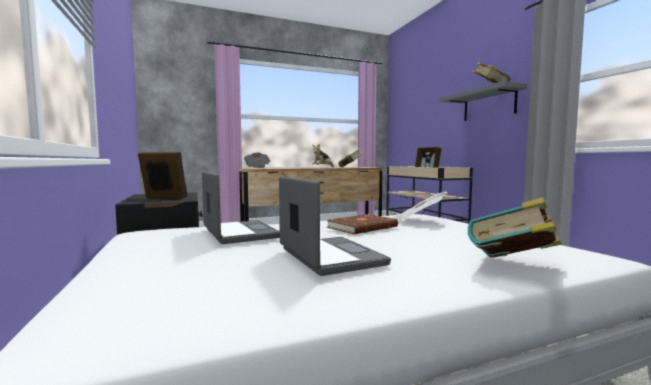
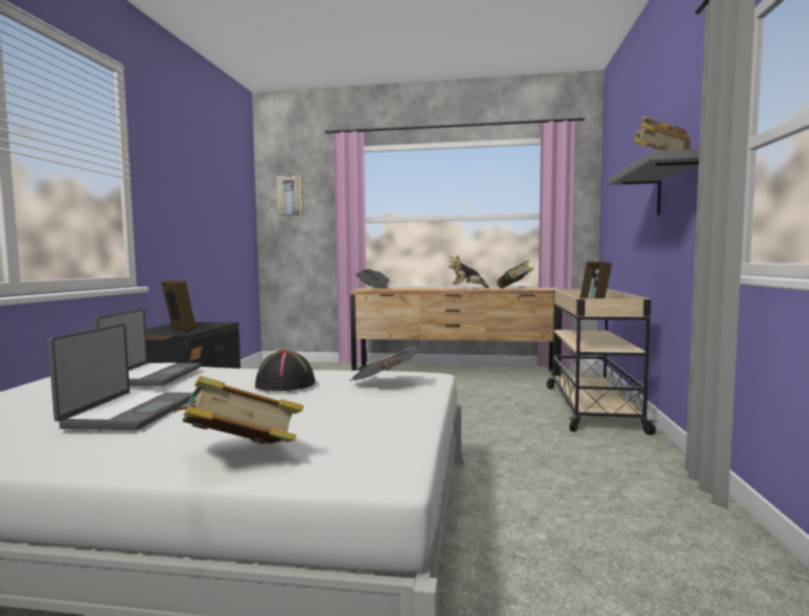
camera: 30 degrees right, 0 degrees up
(171, 91) = (290, 196): none -> picture
(363, 227) = (286, 384): brown book -> black hat

